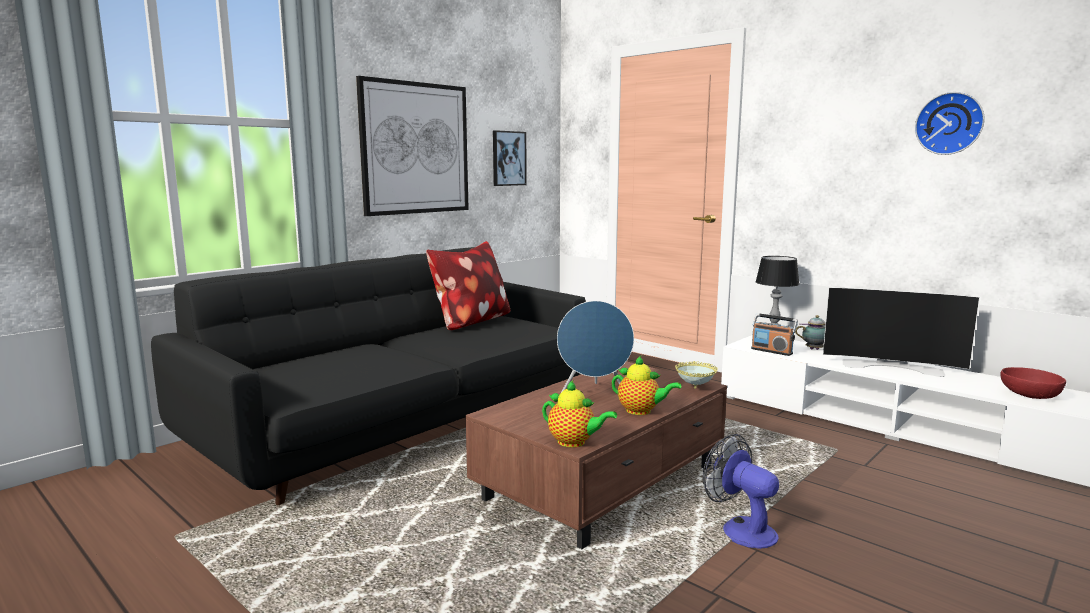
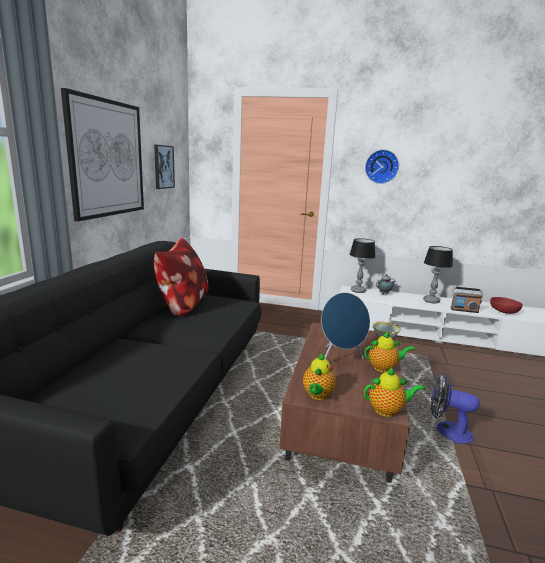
camera: 30 degrees left, 5 degrees up
(512, 417) = (317, 395): none -> teapot
(772, 351) = (366, 298): radio -> radio (464, 310)
(892, 366) = (431, 301): television -> table lamp
(949, 123) = (460, 163): wall clock -> wall clock (381, 166)

